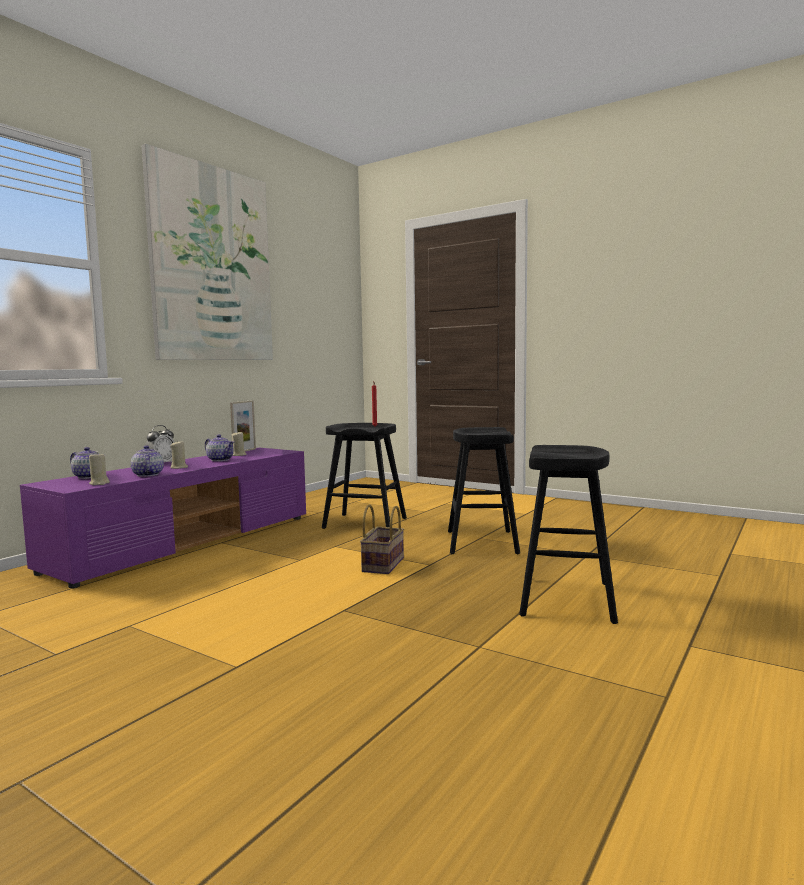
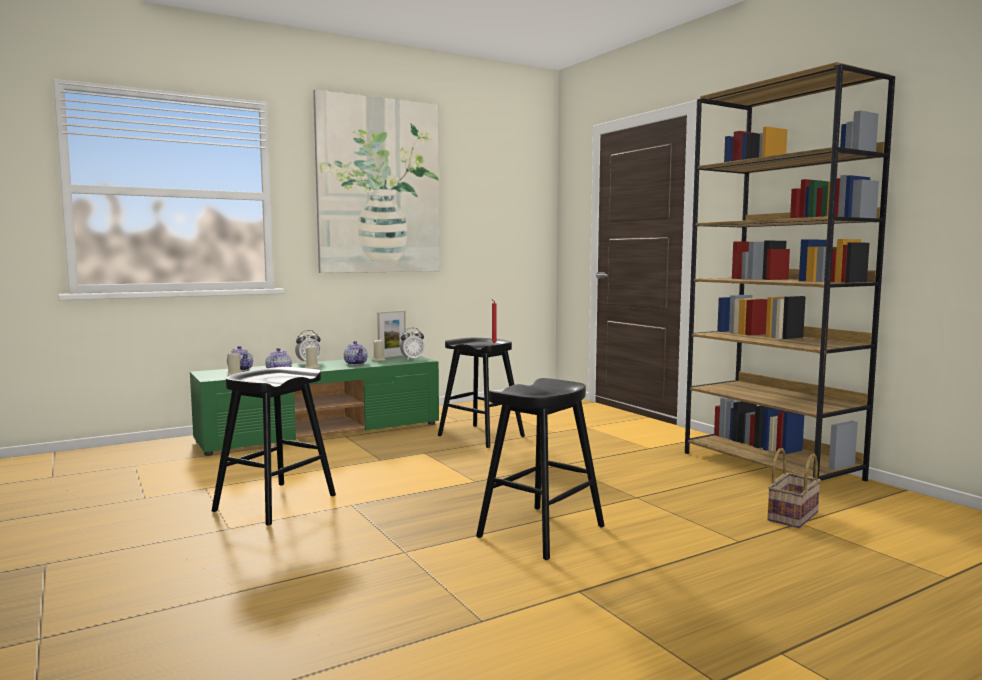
camera: 25 degrees right, 0 degrees up
(188, 542) = (323, 432): purple tv stand -> green tv stand
(272, 451) = (412, 359): none -> alarm clock
(382, 564) = (437, 474): basket -> basket (792, 515)
(481, 542) = (555, 469): black stool -> black stool (275, 503)
(636, 514) = (771, 466): none -> brown bookcase

